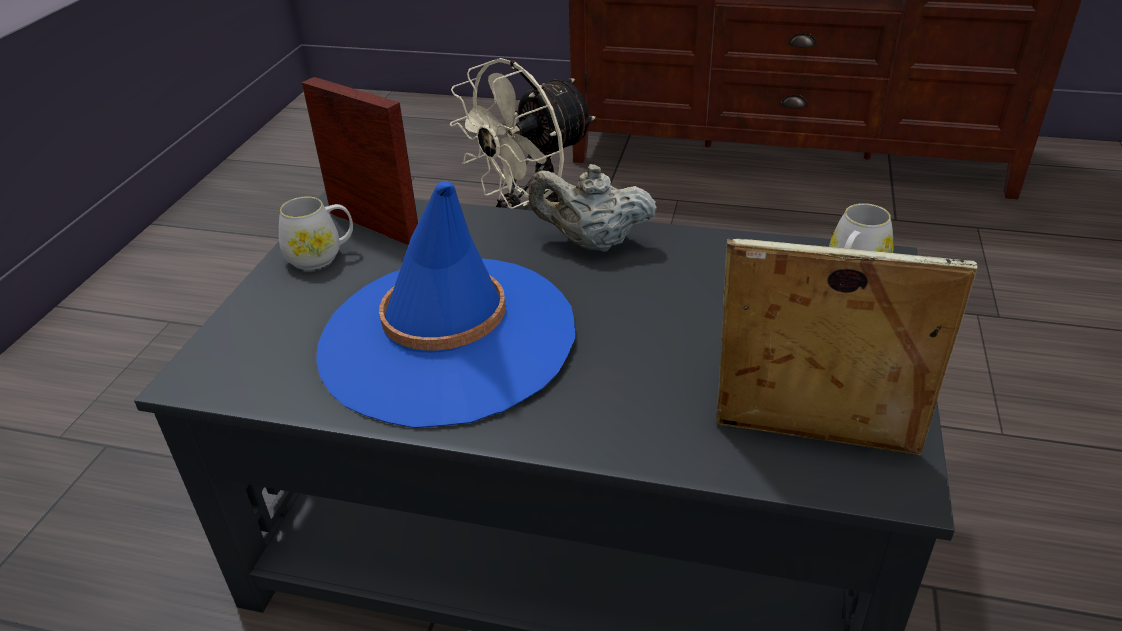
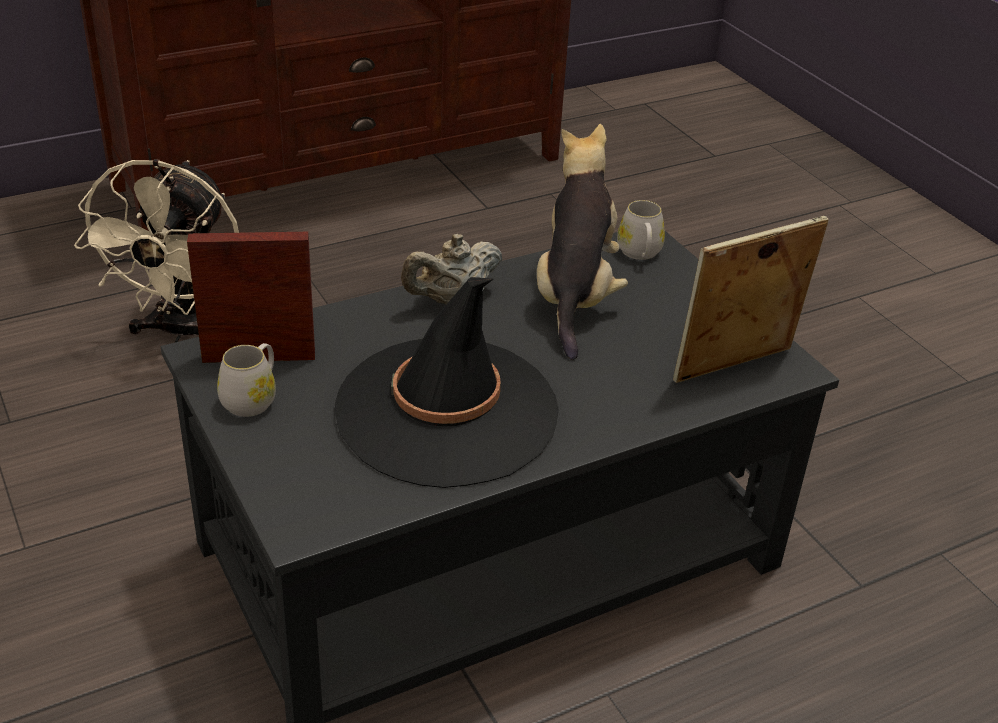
camera: 45 degrees left, 0 degrees up
(447, 338) = (447, 411): blue hat -> black hat
(721, 285) = (575, 296): none -> plush toy

